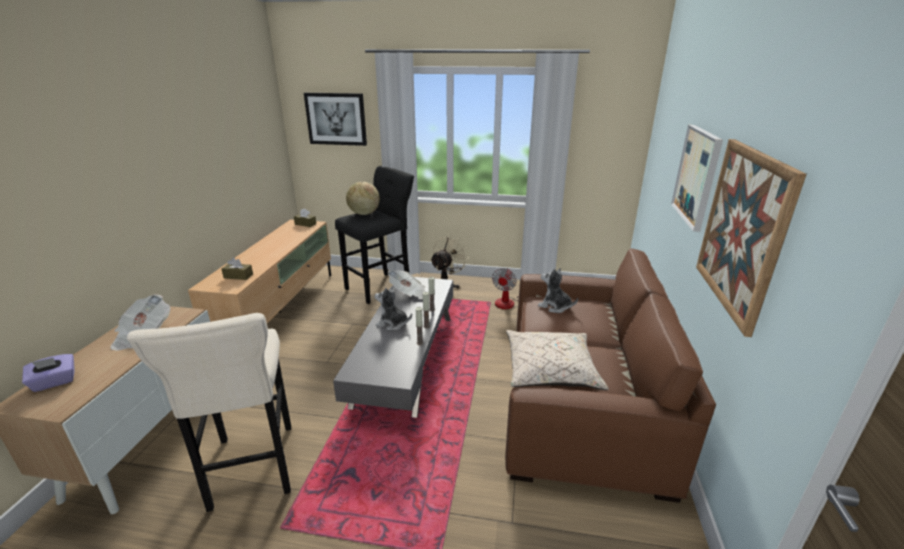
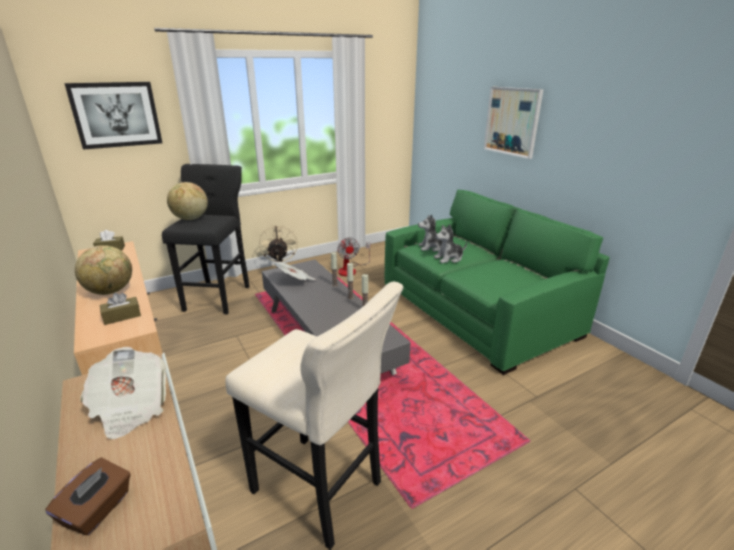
camera: 40 degrees left, 0 degrees up
(54, 382) = (98, 509): purple tissue box -> brown tissue box
(260, 256) = (111, 291): none -> globe
(392, 324) = (320, 306): plush toy -> plush toy (449, 258)
(550, 370) = (491, 283): beige pillow -> none
(583, 400) = (478, 310): brown sofa -> green sofa
(742, 230) = (593, 142): picture -> none

